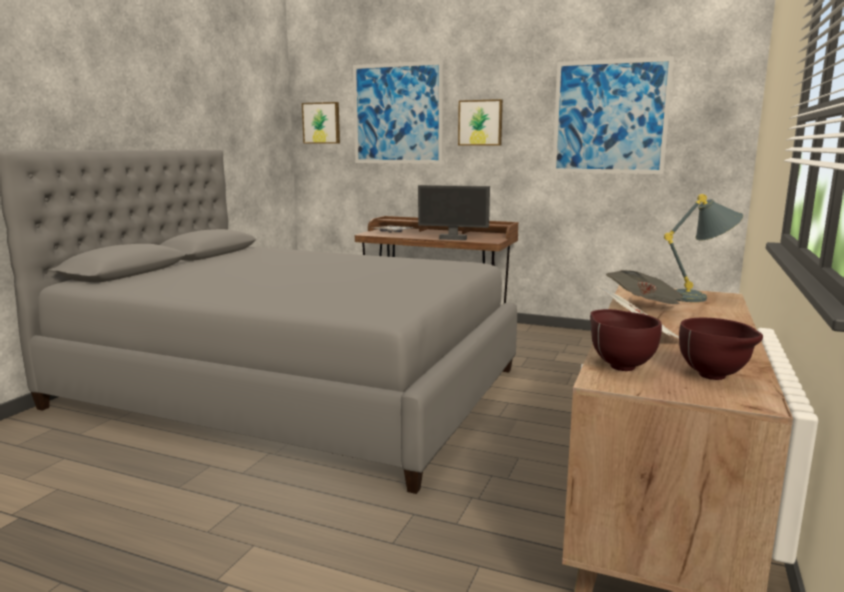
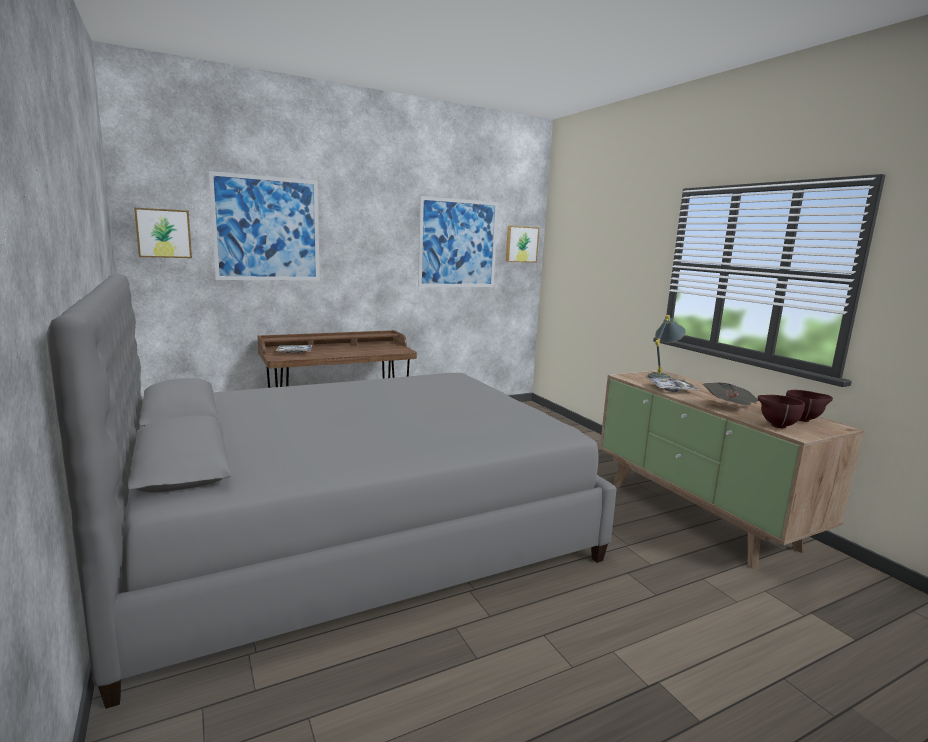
camera: 50 degrees left, 0 degrees up
(453, 239) = (370, 352): monitor -> none
(480, 123) = (356, 243): picture -> picture (521, 244)
(646, 308) = (671, 389): newspaper -> tray

